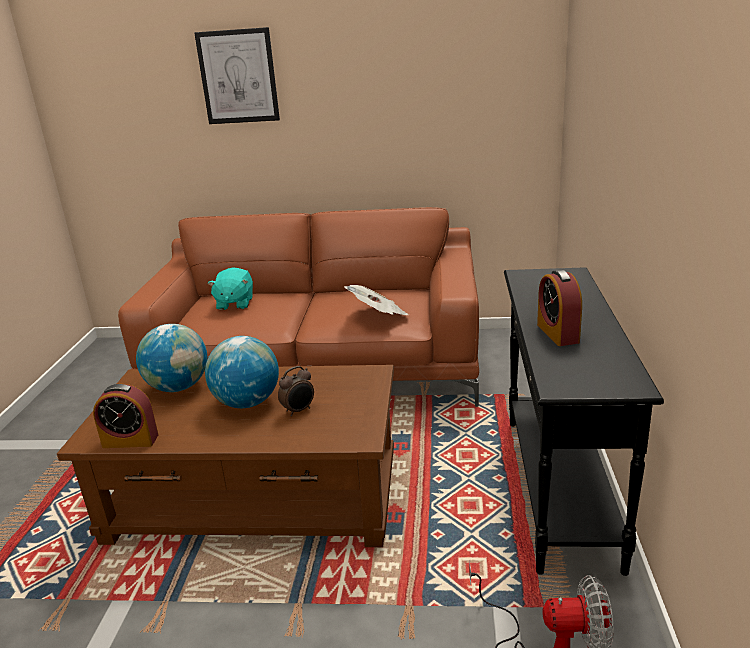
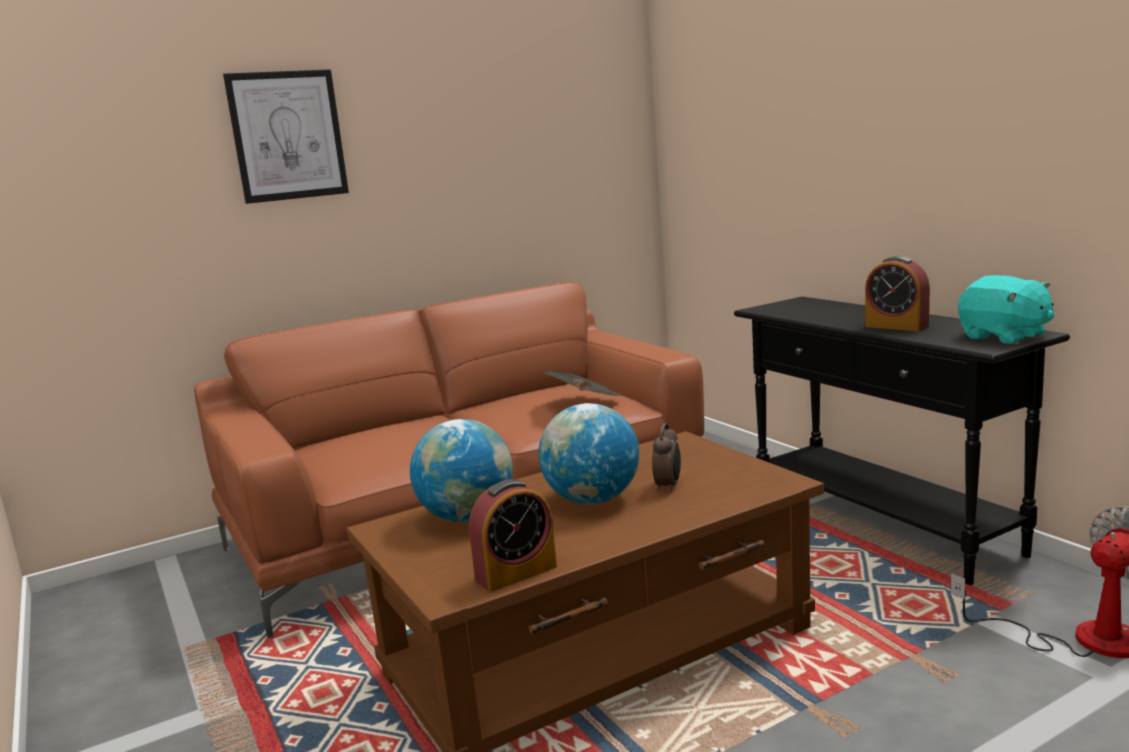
camera: 35 degrees left, 10 degrees down
(234, 304) = (373, 439): turquoise plush toy -> turquoise plush toy (1004, 337)

